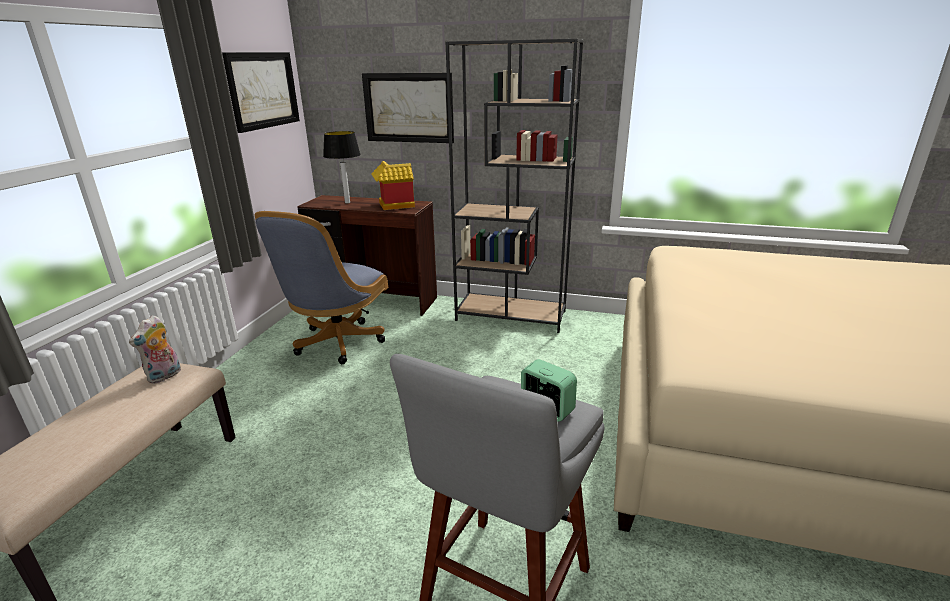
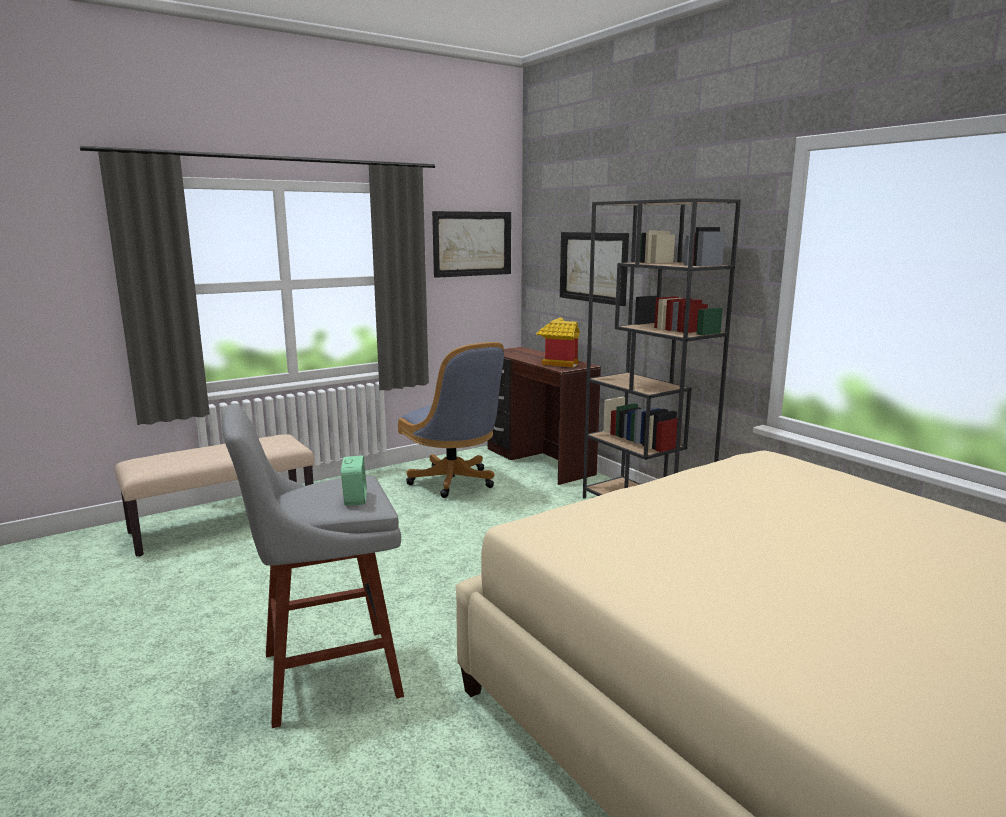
camera: 40 degrees right, 10 degrees down
(165, 376) = (275, 442): plush toy -> none
(335, 346) = (456, 484): blue office chair -> blue office chair turned 90 degrees counterclockwise
(347, 202) = (526, 355): table lamp -> none

